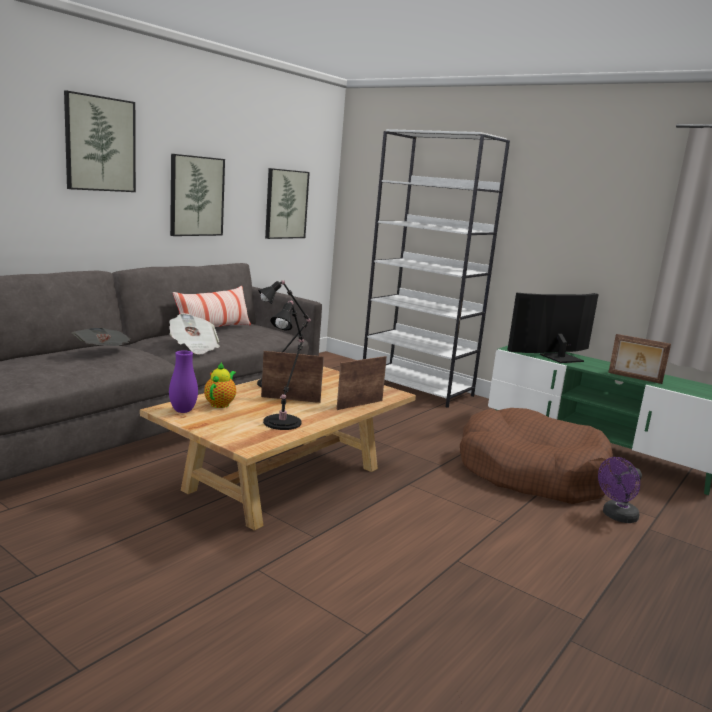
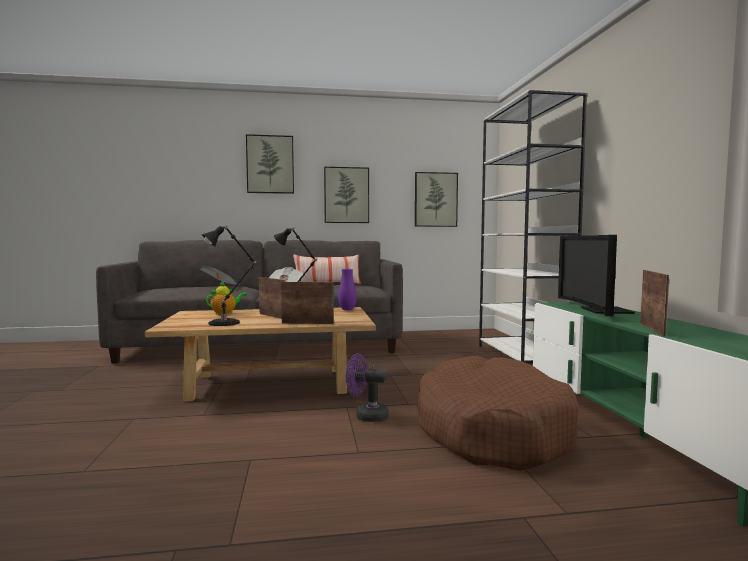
camera: 45 degrees right, 10 degrees down
(183, 411) = (195, 313): purple vase -> purple vase (347, 309)
(557, 356) = (598, 310): television -> television turned 105 degrees counterclockwise
(616, 517) = (504, 492): purple fan -> purple fan (366, 416)
(634, 378) = (653, 329): picture frame -> picture frame turned 150 degrees counterclockwise

